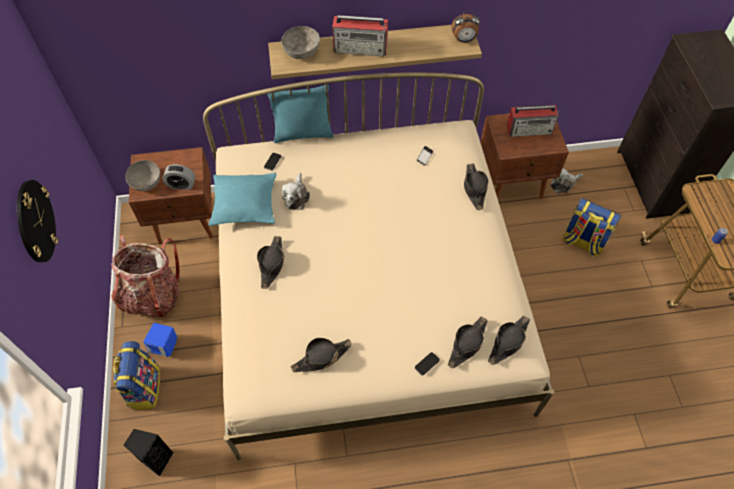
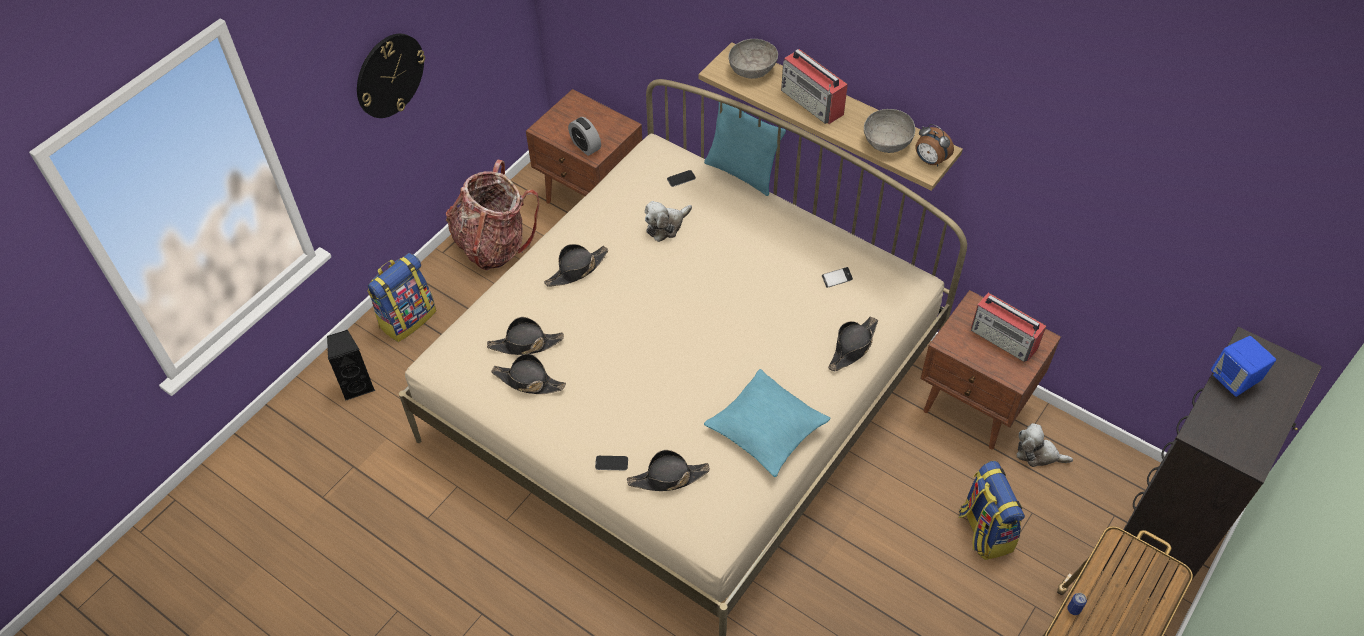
camera: 45 degrees right, 5 degrees down
(146, 182) = (558, 123): grey bowl -> grey bowl (887, 142)
(165, 346) = (459, 297): blue speaker -> blue speaker (1234, 380)
(244, 204) = (613, 200): turquoise pillow -> turquoise pillow (766, 429)
(508, 342) = (709, 509): black hat -> black hat (525, 344)

